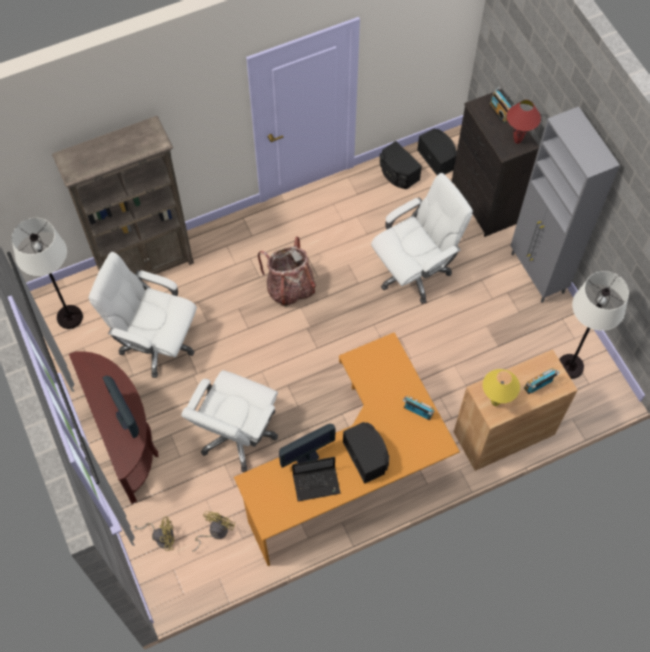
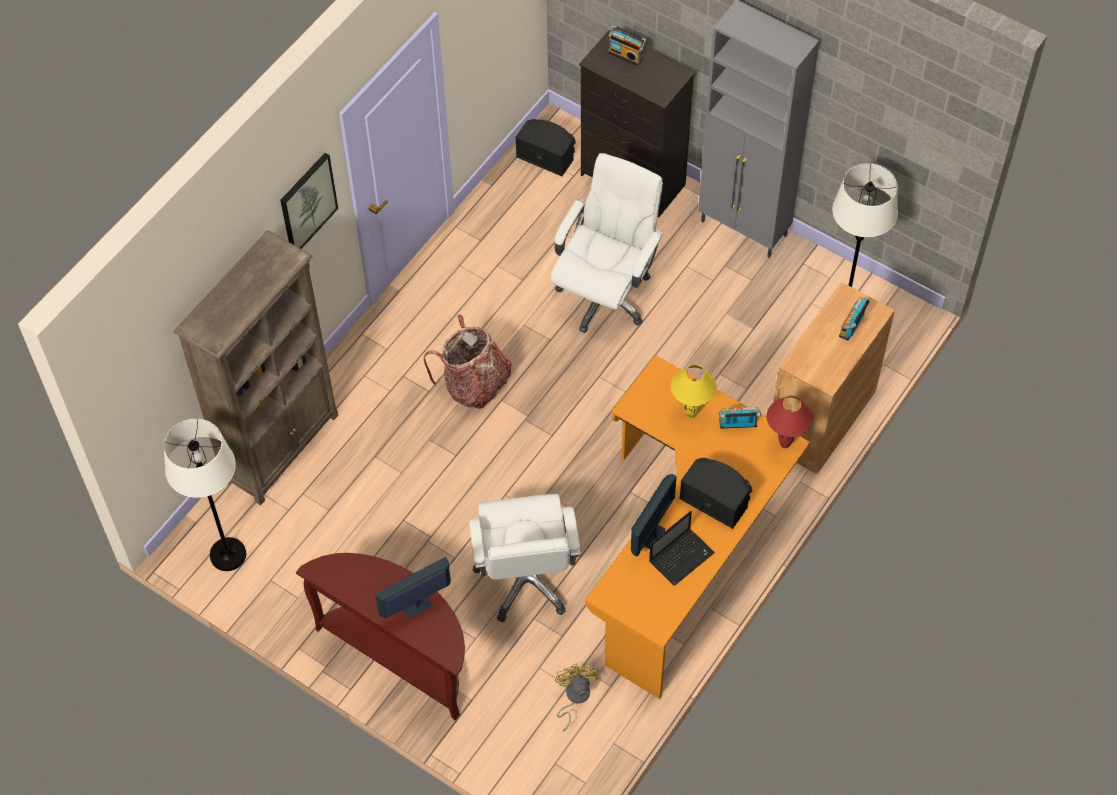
camera: 30 degrees left, 5 degrees down
(125, 419) = (416, 606): monitor -> monitor turned 120 degrees clockwise
(156, 343) = (356, 528): white office chair -> none
(162, 537) = (517, 736): yellow fan -> none
(204, 111) = (307, 203): none -> picture
(397, 173) = (512, 194): black speaker -> none
(495, 402) = (820, 367): yellow table lamp -> yellow table lamp (691, 414)
(517, 141) = (665, 77): red table lamp -> red table lamp (785, 445)

